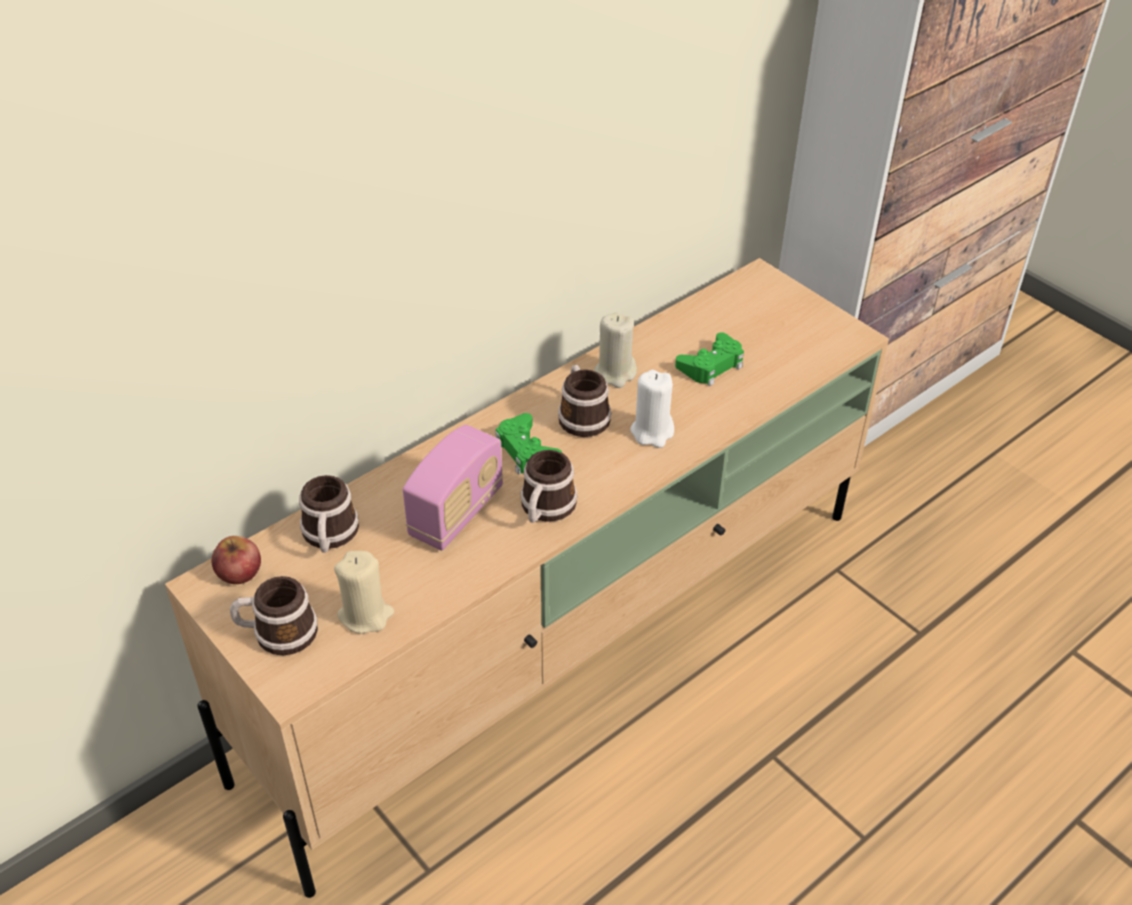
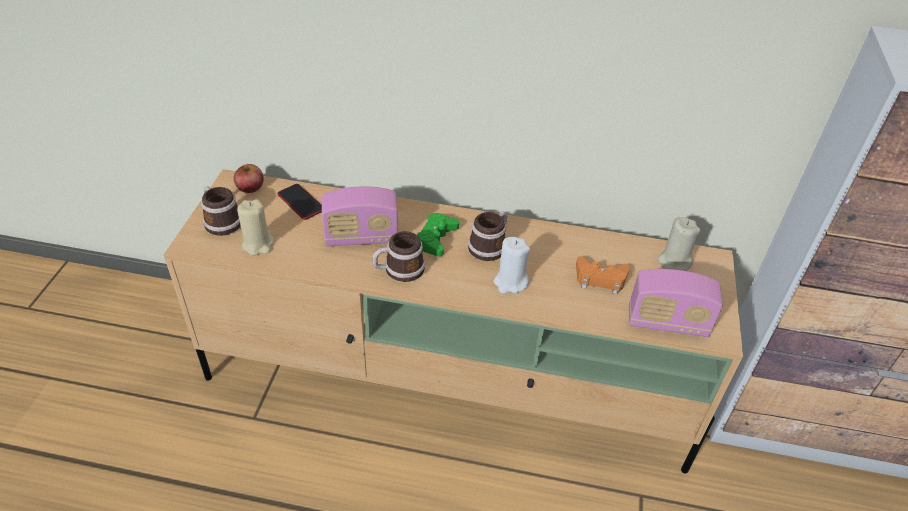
camera: 50 degrees right, 0 degrees up
(329, 536) = (301, 202): mug -> phone
(615, 373) = (541, 241): beige candle -> beige candle (674, 262)
(711, 365) = (600, 279): green game controller -> orange game controller
(809, 358) = (667, 322): none -> radio

